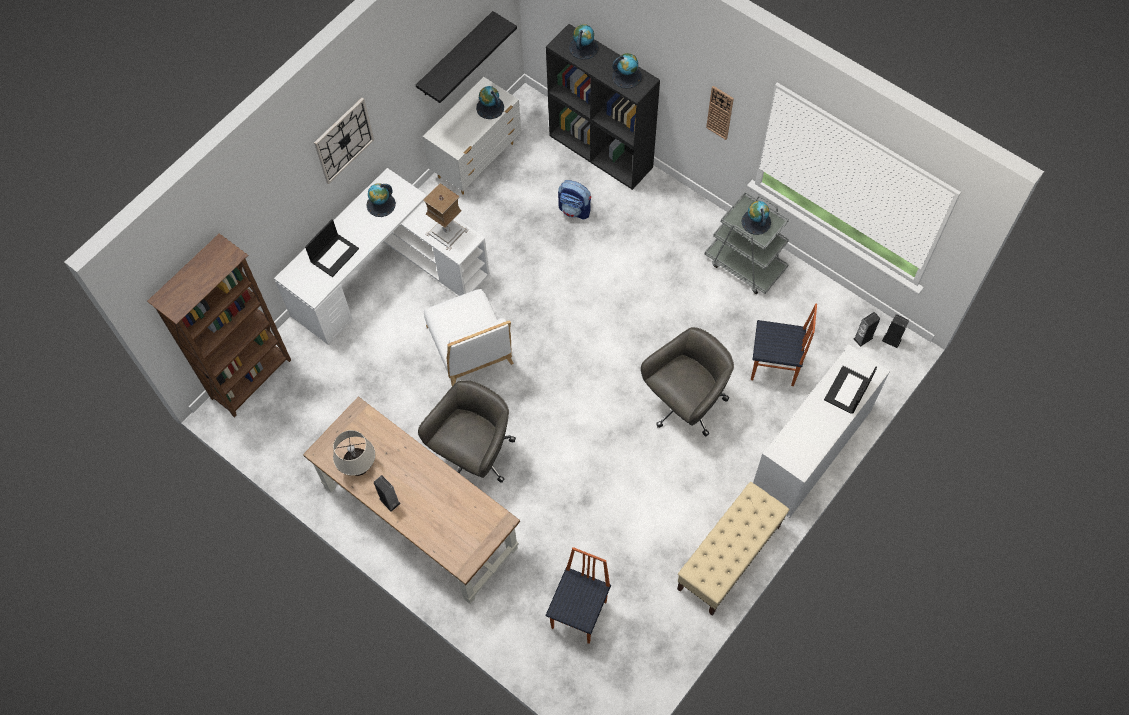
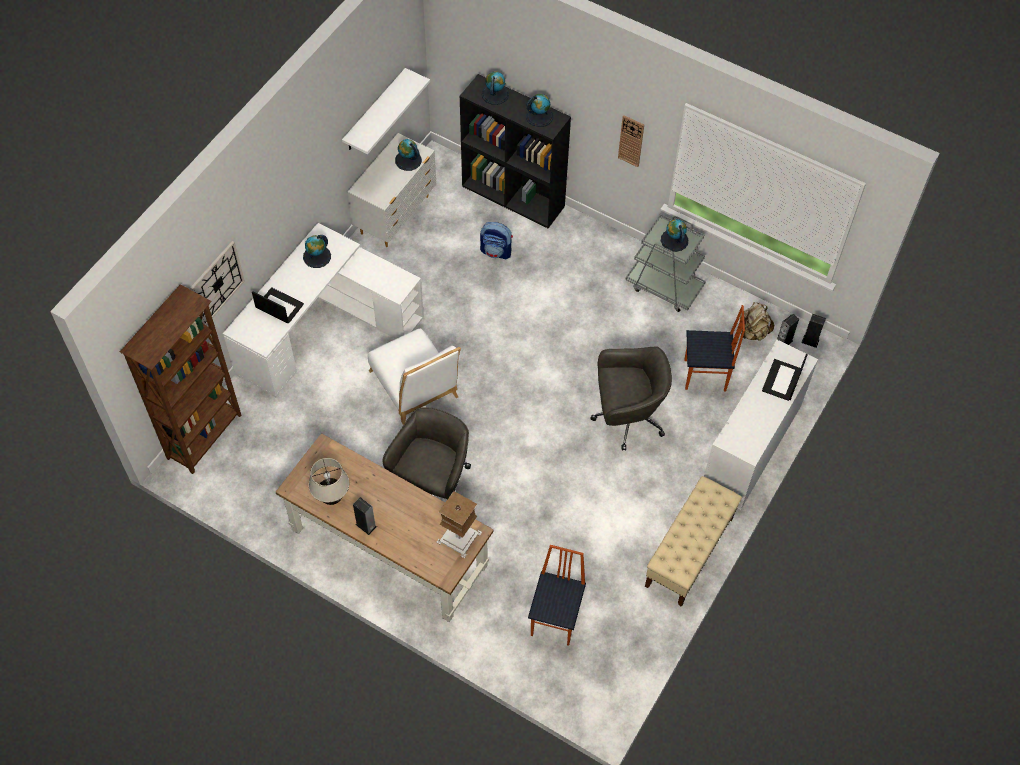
camera: 10 degrees left, 5 degrees down
(334, 254) = (279, 306): laptop -> laptop turned 90 degrees counterclockwise
(343, 140) = (283, 193): wall clock -> wall clock (217, 283)
(447, 231) = (383, 275): table lamp -> table lamp (459, 536)
(455, 55) = (374, 111): black shelf -> white shelf
(685, 404) = (627, 417): grey office chair -> grey office chair turned 45 degrees clockwise
(831, 324) = (752, 332): none -> beige backpack

